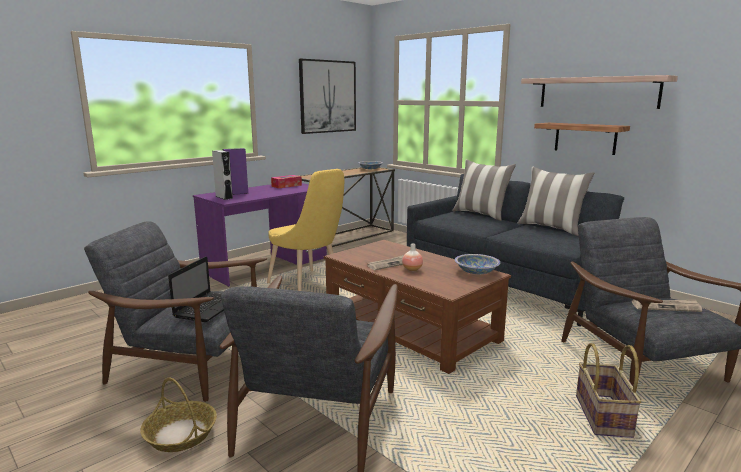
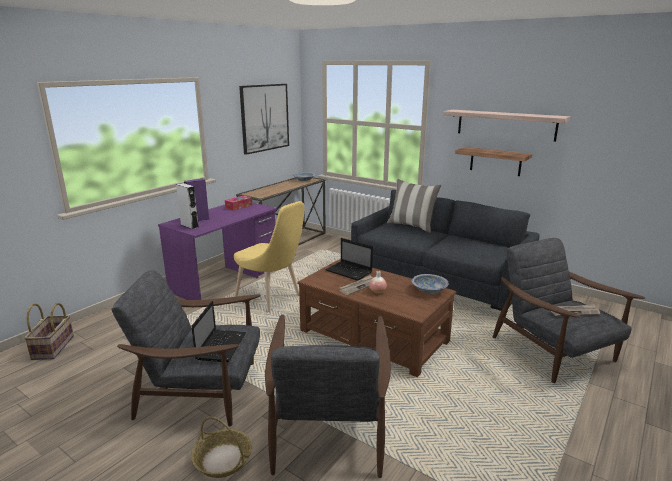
camera: 10 degrees left, 5 degrees up
(388, 251) = (349, 272): none -> laptop
(551, 228) = (472, 239): pillow -> none
(604, 416) = (538, 402): basket -> basket (53, 347)

